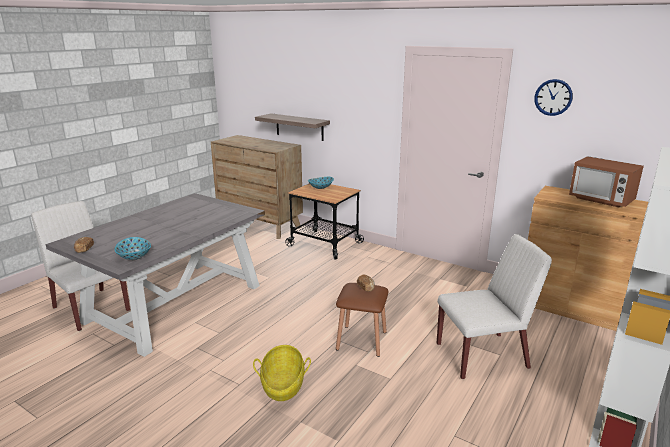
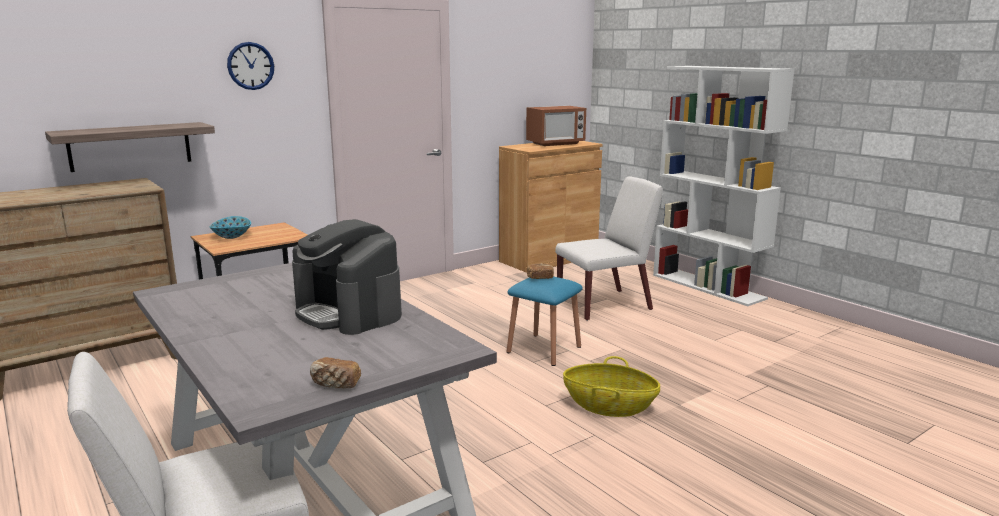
camera: 70 degrees left, 5 degrees down
(135, 256) = (427, 340): bowl -> none
(173, 233) = (348, 312): none -> coffee machine
(361, 340) = (544, 349): brown stool -> blue stool
(483, 355) = (605, 305): white chair -> white chair turned 60 degrees clockwise
(553, 97) = (489, 52): wall clock -> wall clock (250, 66)

